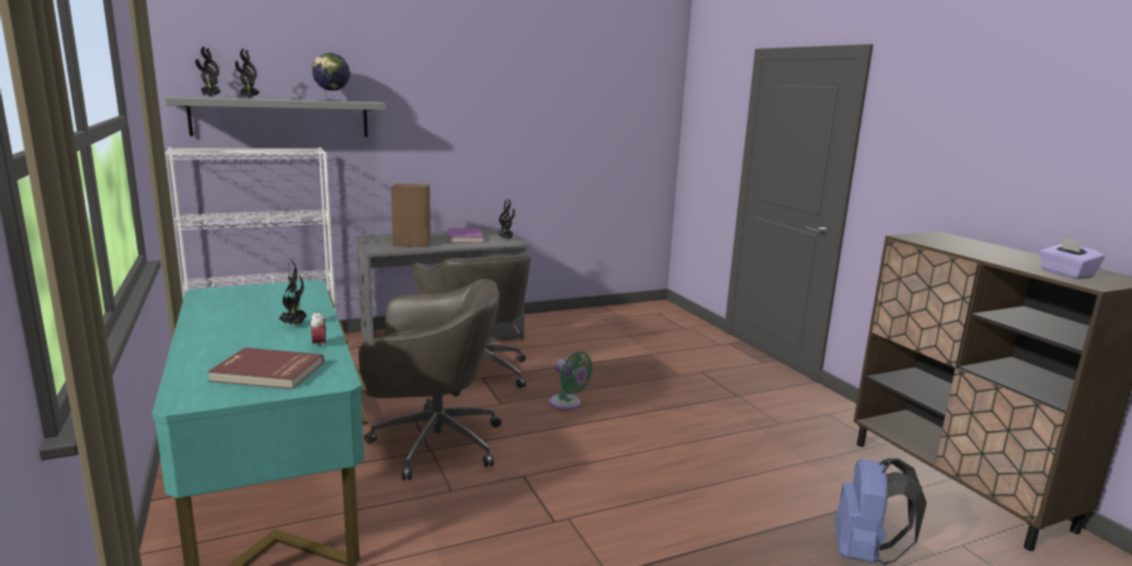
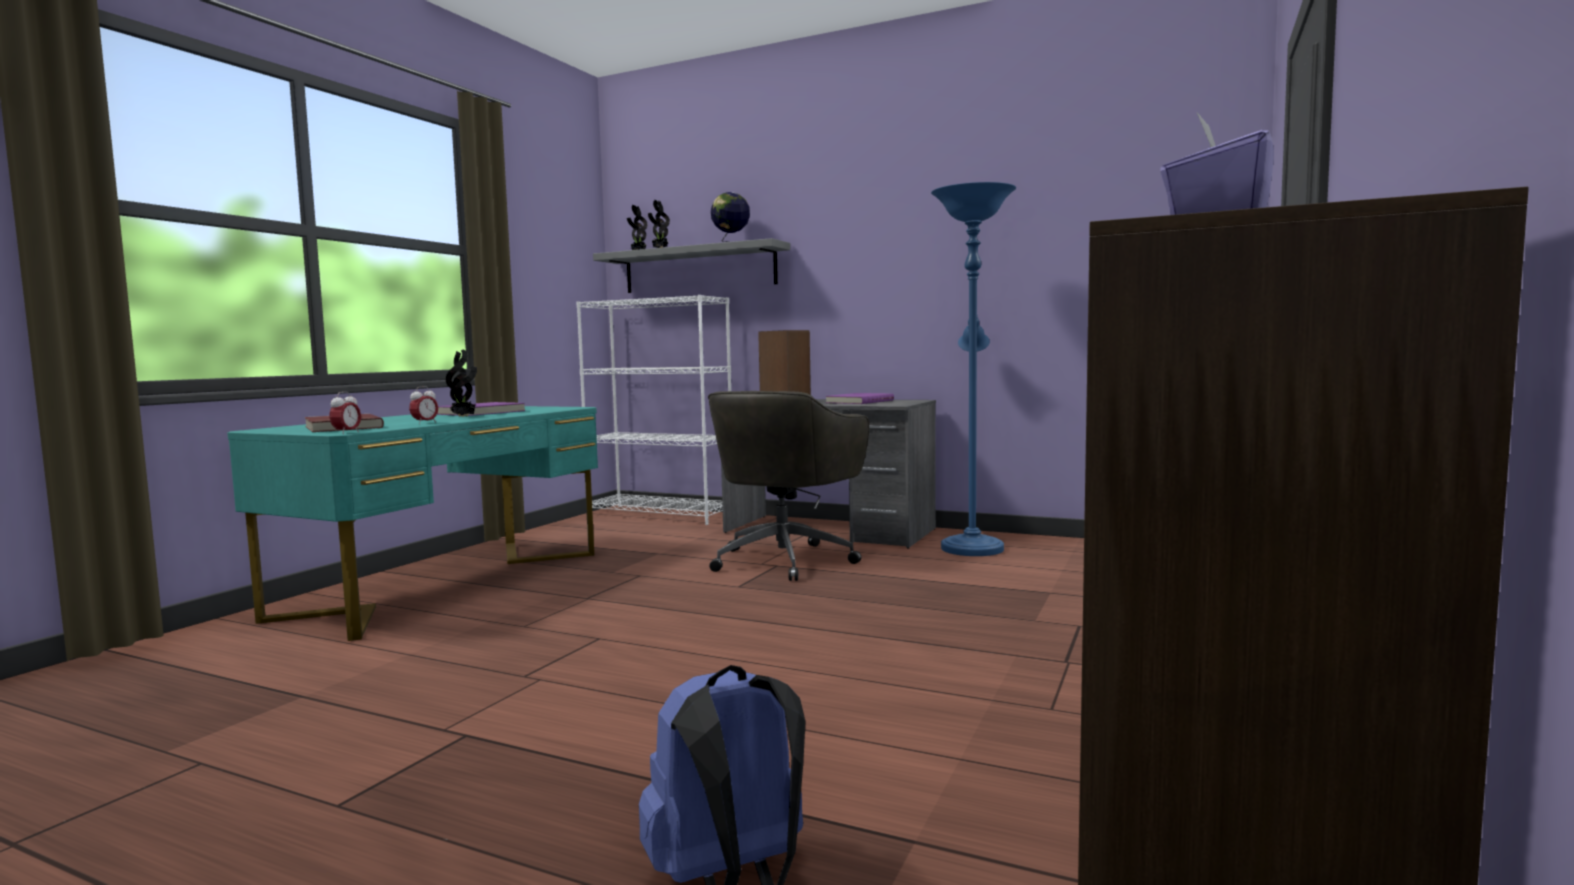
camera: 50 degrees right, 10 degrees down
(258, 311) = (482, 412): none -> purple book
(345, 381) = (346, 433): none -> alarm clock
(432, 443) = (602, 594): grey office chair -> none
(506, 239) = (898, 403): potted plant -> none
(551, 329) = (972, 546): none -> blue floor lamp
(567, 404) = (801, 604): green fan -> none

